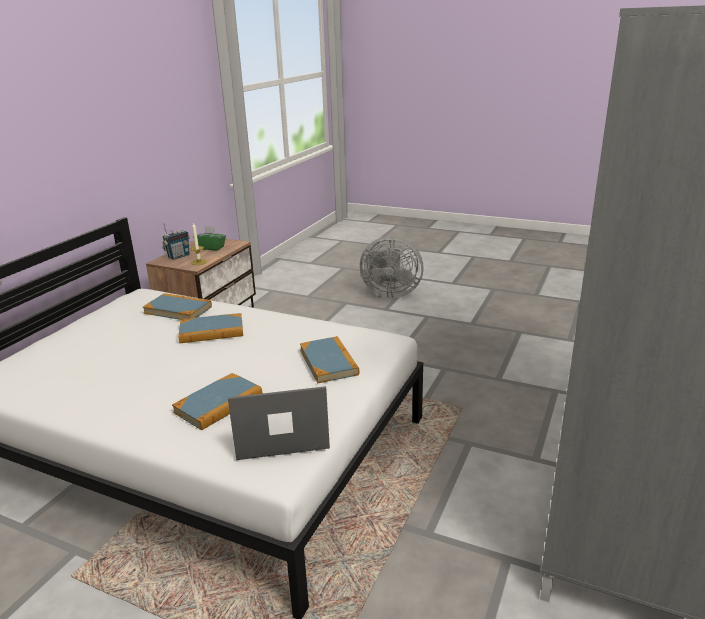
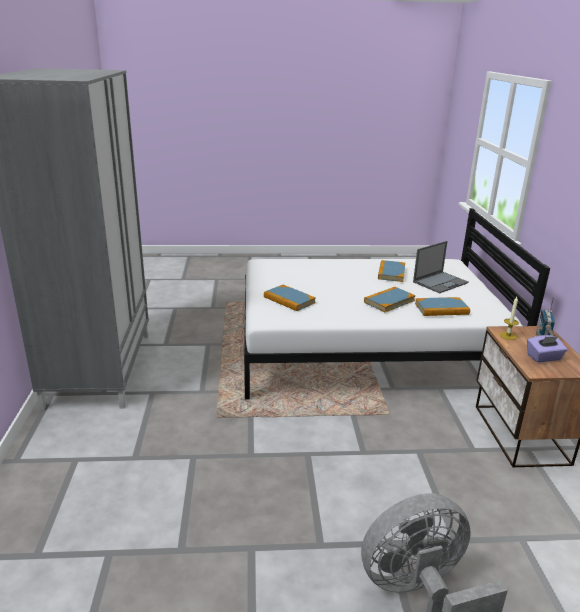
camera: 150 degrees right, 0 degrees up
(211, 247) = (544, 357): green tissue box -> purple tissue box
(219, 404) = (320, 274): book -> book (391, 273)
(280, 434) = (275, 270): laptop -> laptop (440, 282)

